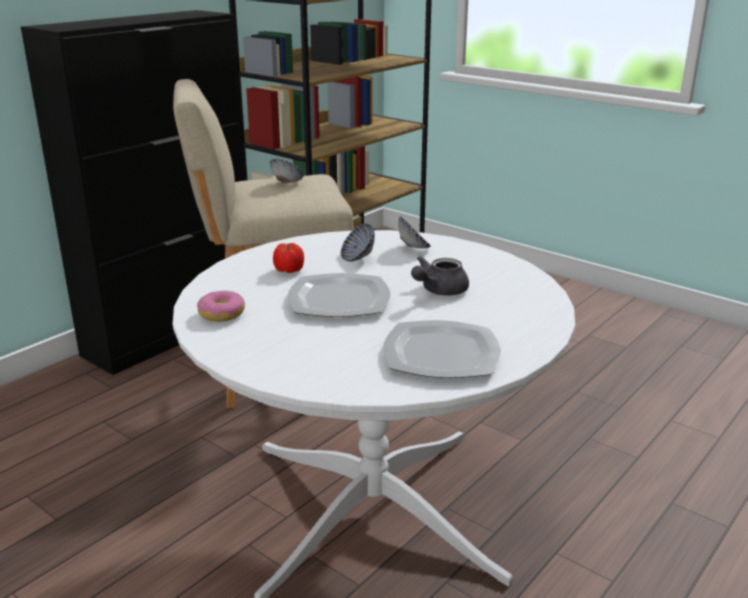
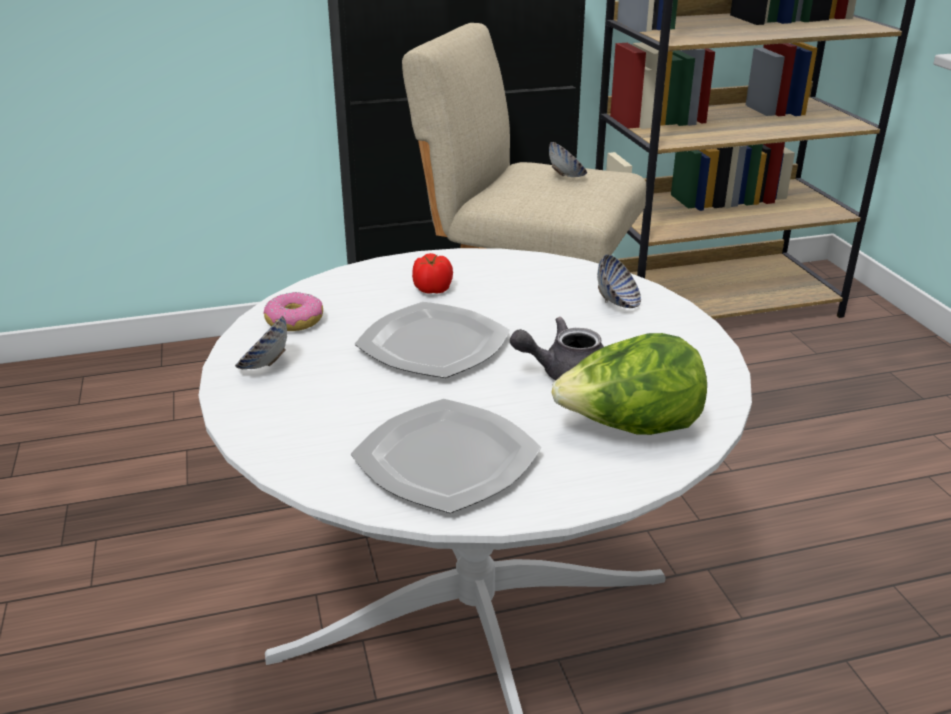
camera: 35 degrees right, 5 degrees up
(357, 258) = (529, 297): bowl -> bowl (264, 365)
(513, 306) = (630, 429): none -> lettuce

